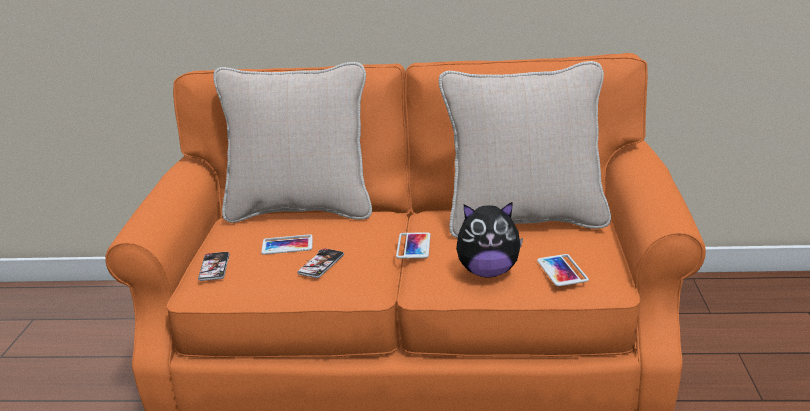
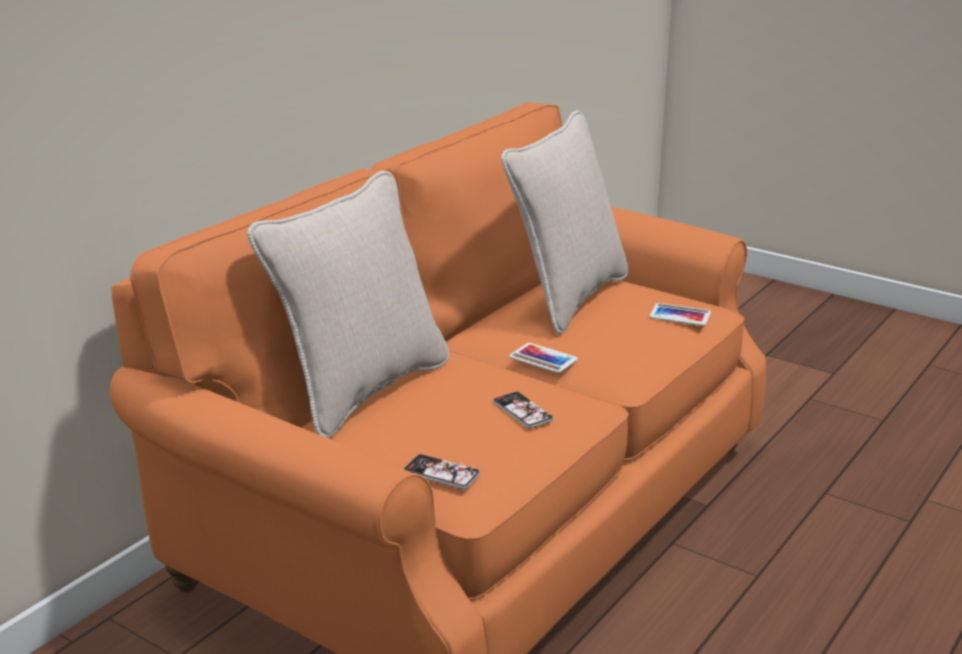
camera: 60 degrees left, 0 degrees up
(287, 245) = (448, 418): phone -> none
(488, 272) = (642, 343): plush toy -> none

